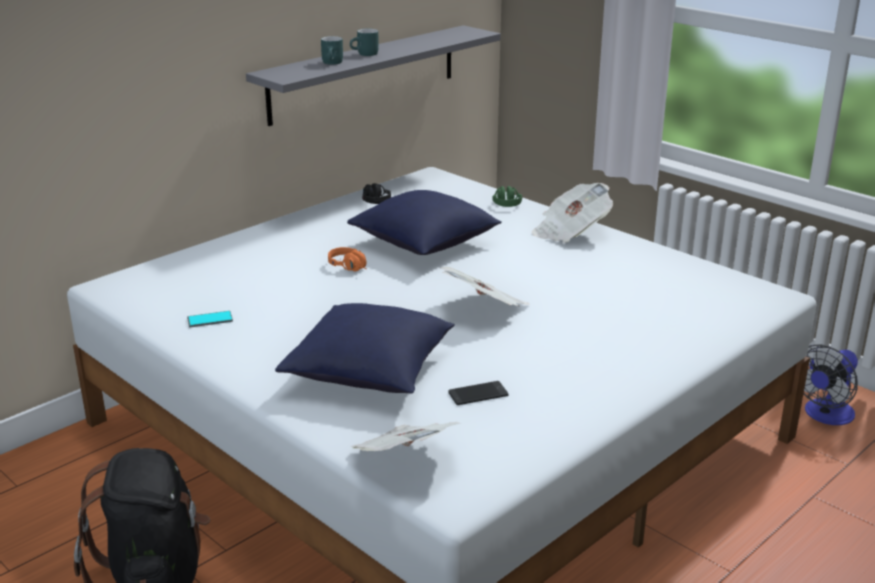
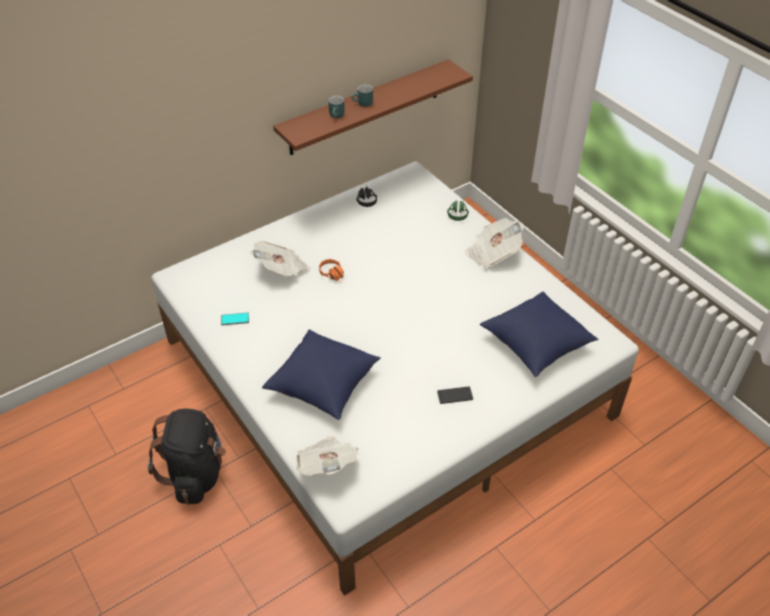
camera: 10 degrees right, 20 degrees up
(364, 73) = (365, 107): grey shelf -> brown shelf
(425, 244) = (388, 255): blue pillow -> blue pillow (536, 344)
(478, 394) = (384, 413): phone -> phone (455, 395)
(485, 309) = (411, 331): newspaper -> newspaper (282, 270)
(825, 415) = (647, 399): fan -> none

